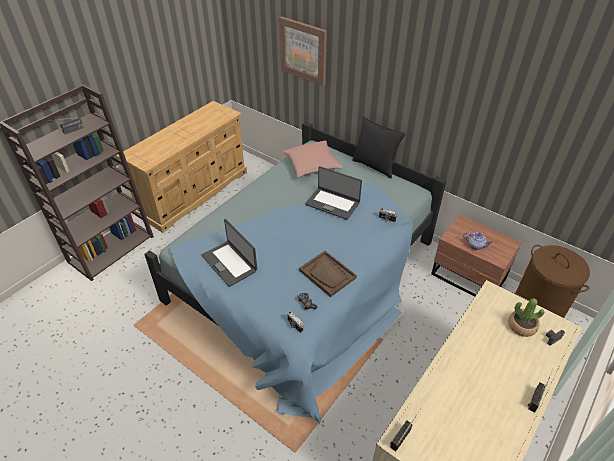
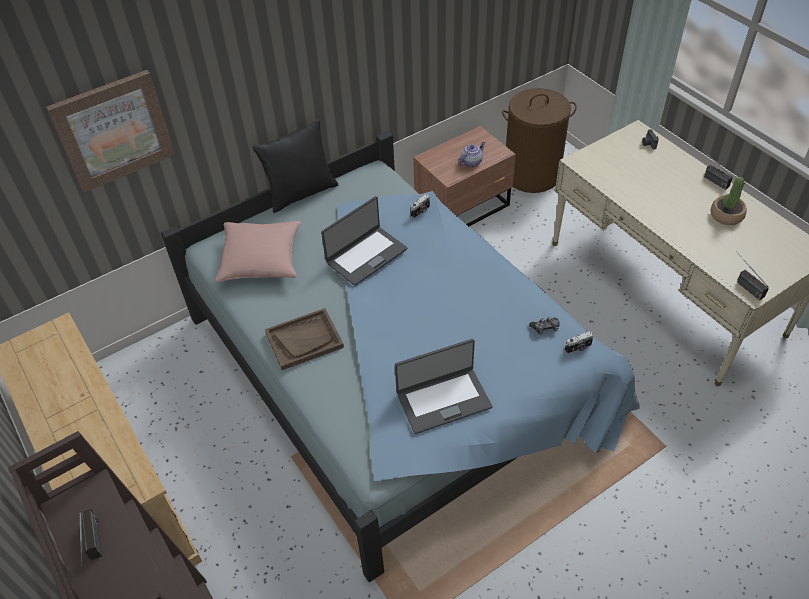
camera: 70 degrees left, 5 degrees up
(327, 274) = (502, 294): brown tray -> brown tray (304, 340)
(522, 326) = (628, 157): potted plant -> potted plant (726, 215)

